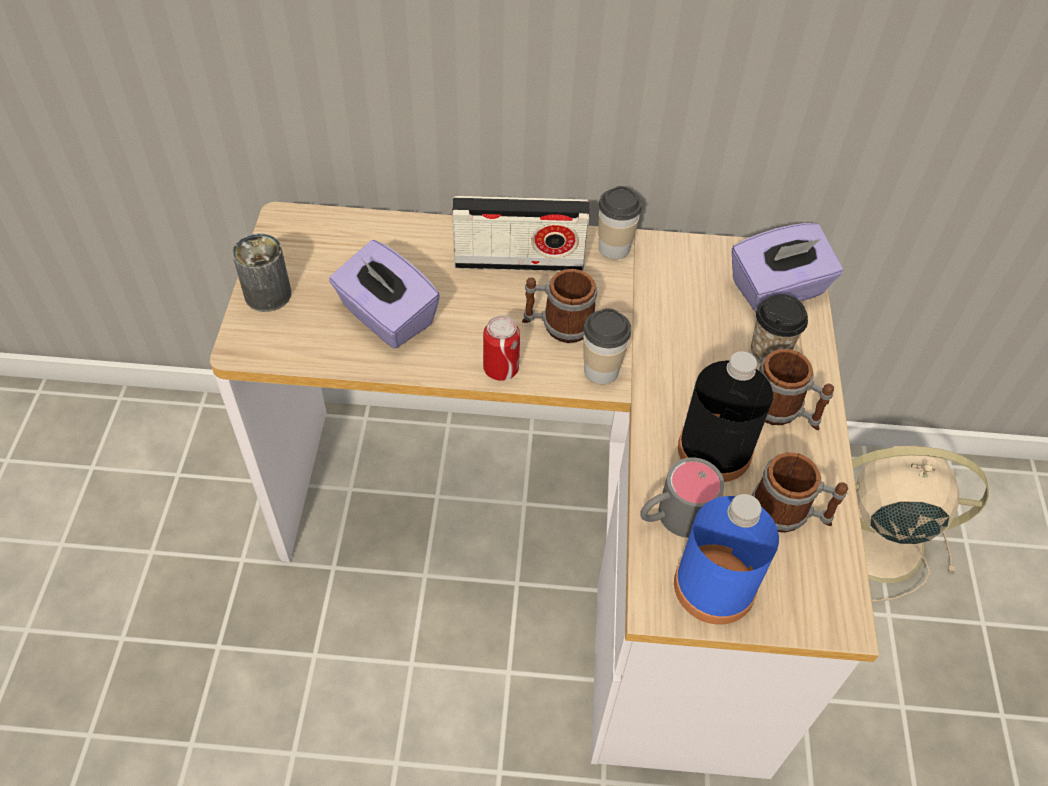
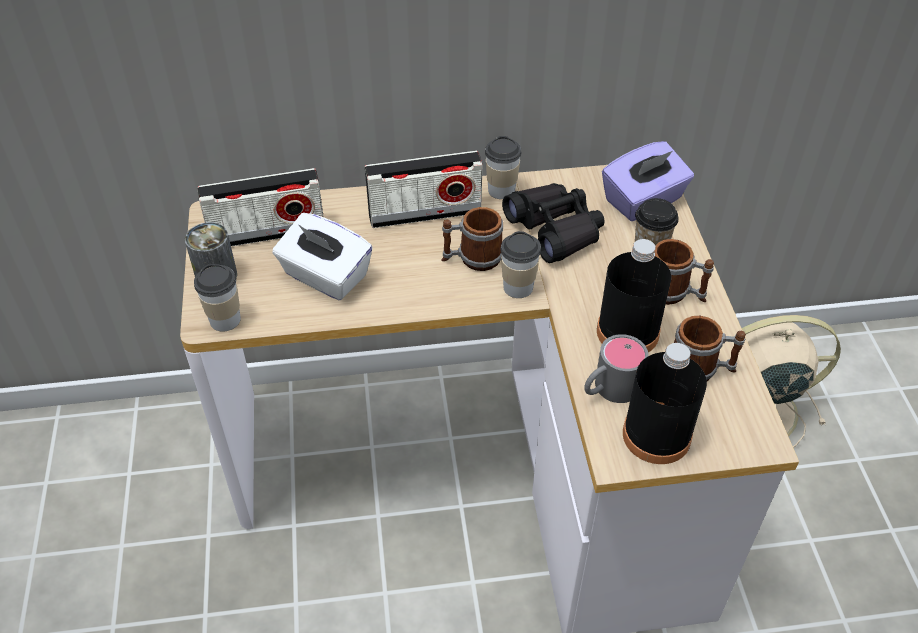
camera: 10 degrees left, 5 degrees down
(263, 348) = (225, 320): none -> cup
(337, 253) = (268, 233): none -> radio
(386, 317) = (325, 276): purple tissue box -> white tissue box
(501, 369) = (434, 301): can -> none
(664, 307) = (555, 229): none -> black binoculars
(714, 586) = (656, 435): blue bottle -> black bottle

